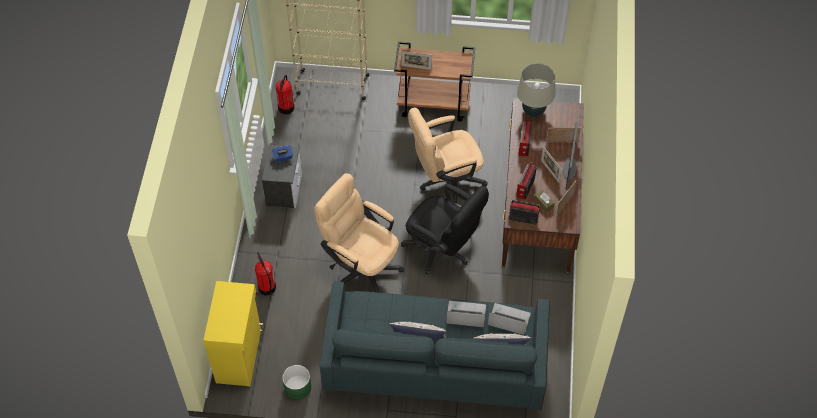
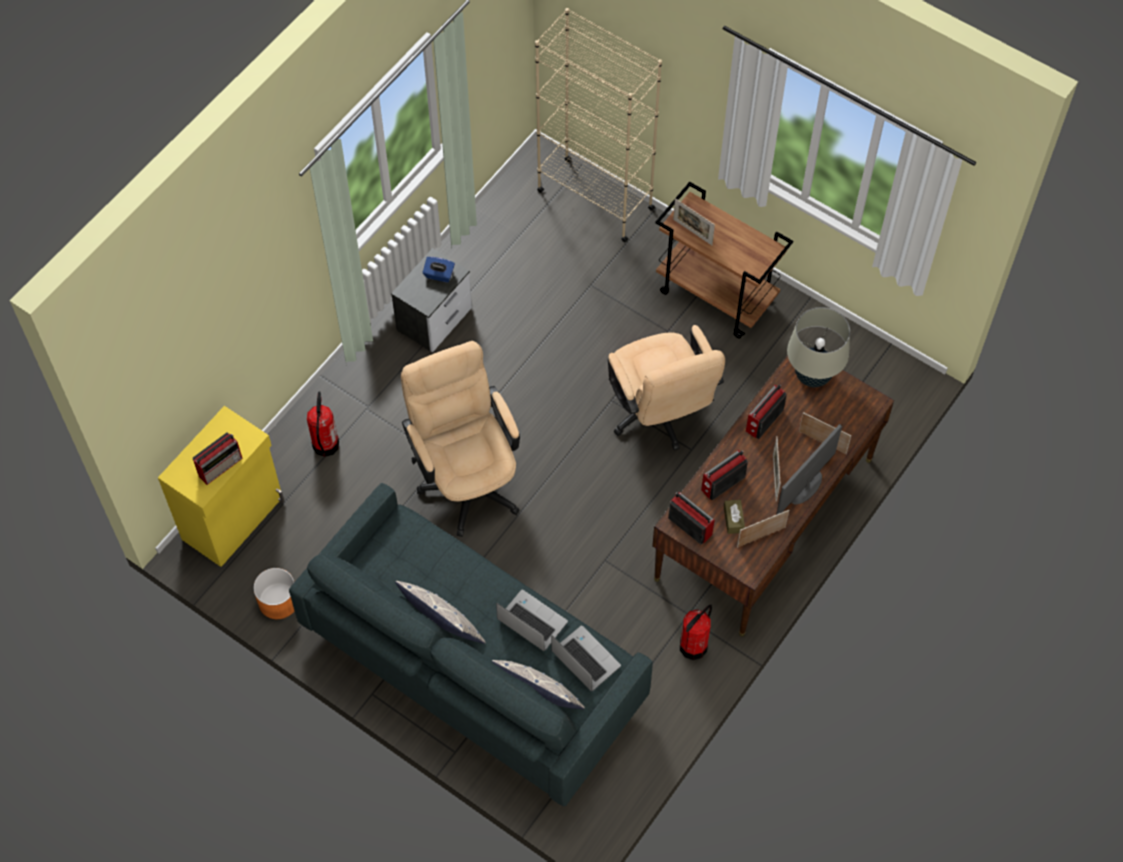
camera: 30 degrees right, 5 degrees up
(238, 315) = (221, 466): none -> radio
(286, 108) = (511, 204): fire extinguisher -> fire extinguisher (694, 646)
(297, 387) = (278, 601): green planter -> orange planter
(442, 250) = (589, 512): black office chair -> none
(445, 181) = (659, 415): beige office chair -> beige office chair turned 120 degrees counterclockwise

